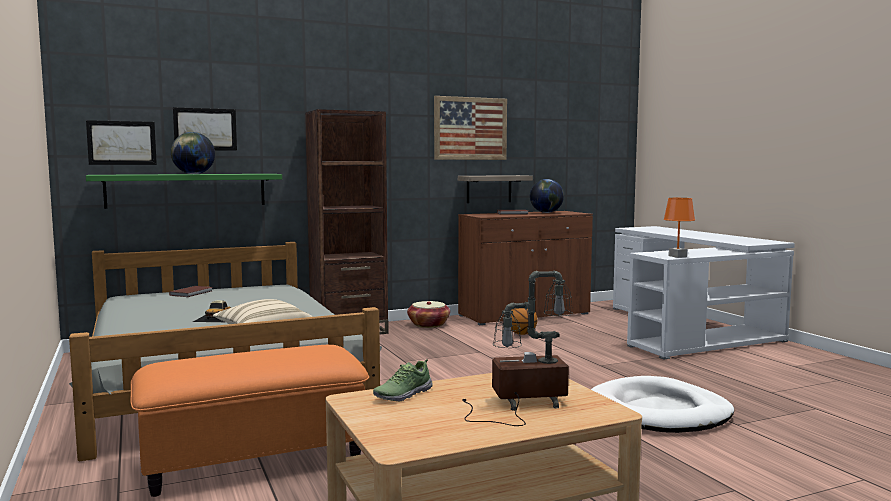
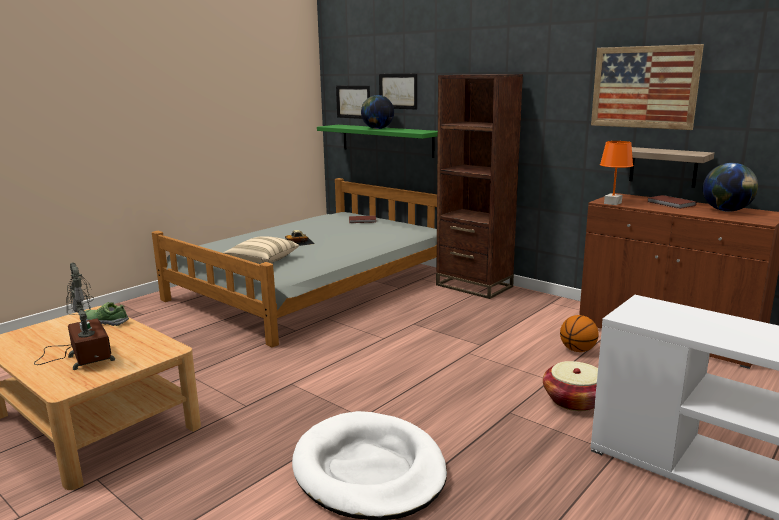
camera: 65 degrees right, 10 degrees up
(254, 459) = (176, 335): orange ottoman -> none
(428, 324) = (544, 305): basket -> basket (574, 400)
(677, 256) = (645, 320): orange table lamp -> orange table lamp (612, 203)

